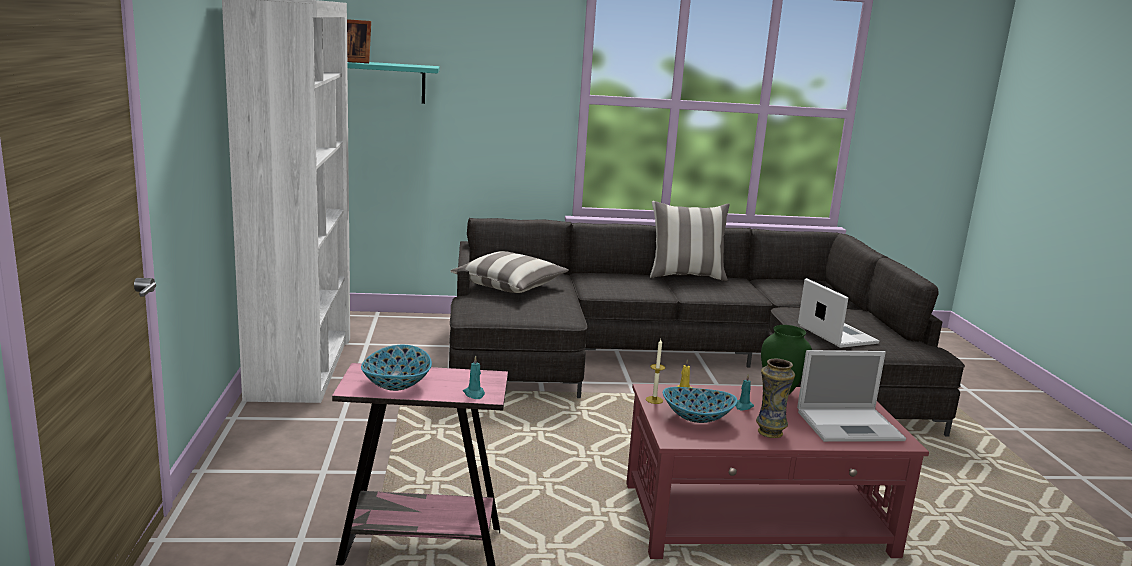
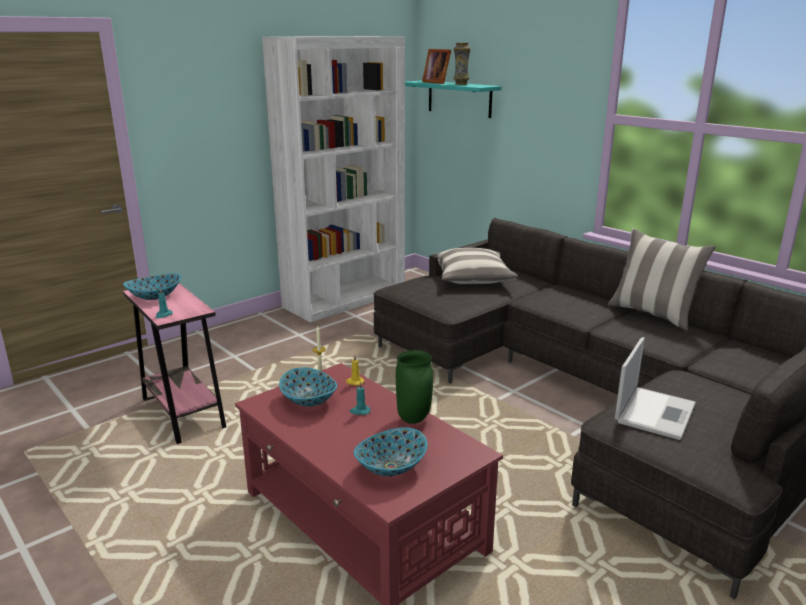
camera: 55 degrees right, 5 degrees up
(769, 432) = (320, 434): vase -> vase (461, 84)
(851, 425) = (391, 467): laptop -> bowl

